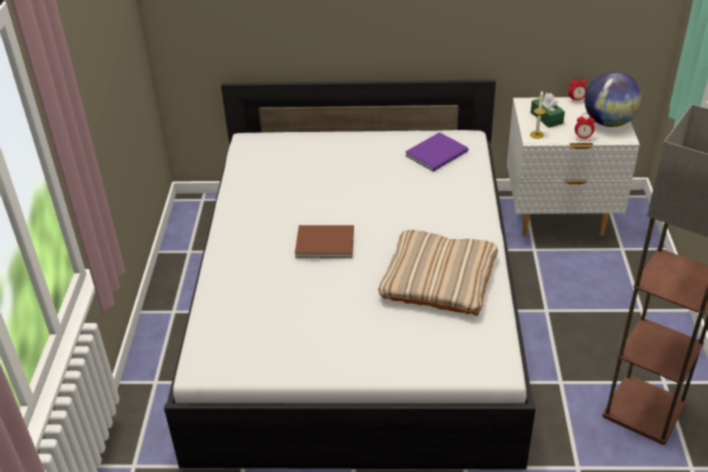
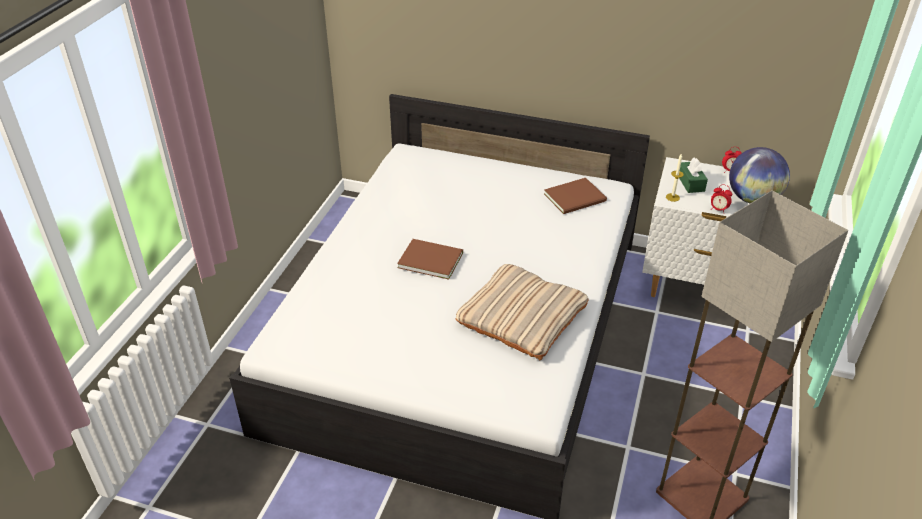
camera: 15 degrees right, 0 degrees up
(438, 153) = (577, 198): purple book -> brown book

